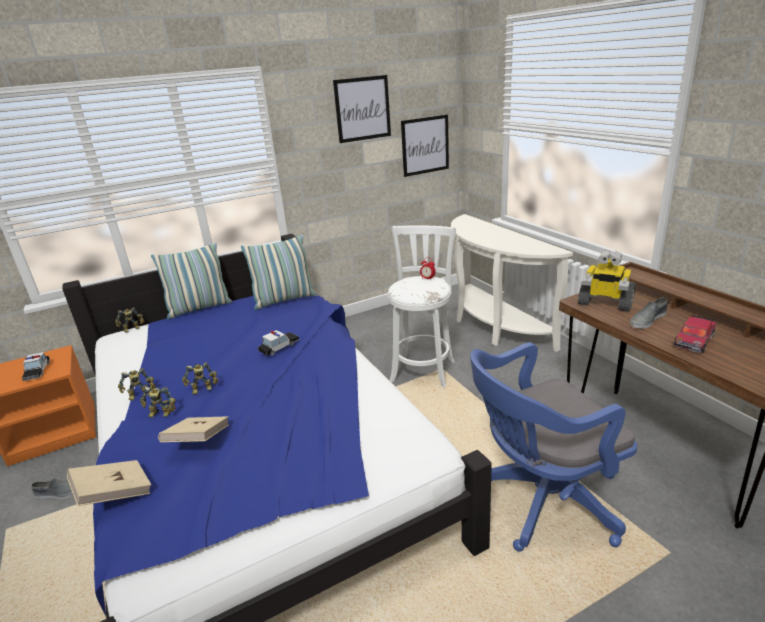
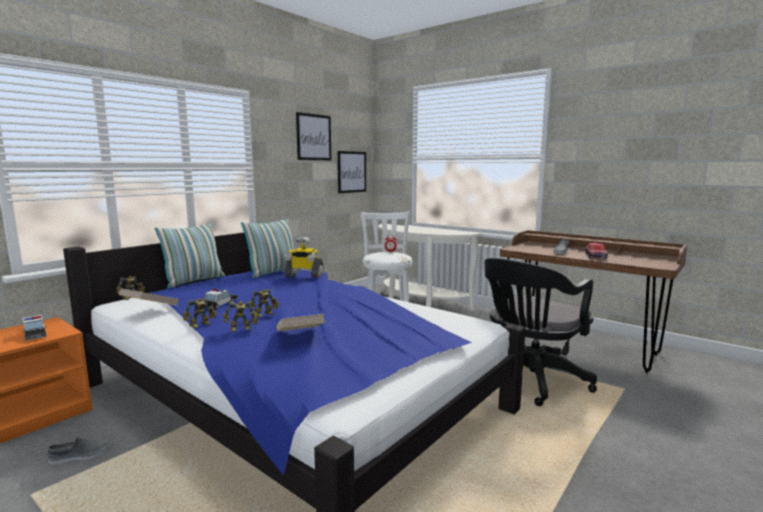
camera: 25 degrees left, 15 degrees down
(114, 494) = (256, 370): beige book -> beige book (150, 308)
(279, 346) = (305, 291): toy car -> toy car (220, 304)
(540, 500) = (530, 380): blue office chair -> black office chair
(604, 303) = (528, 248): toy robot -> toy robot (304, 275)

